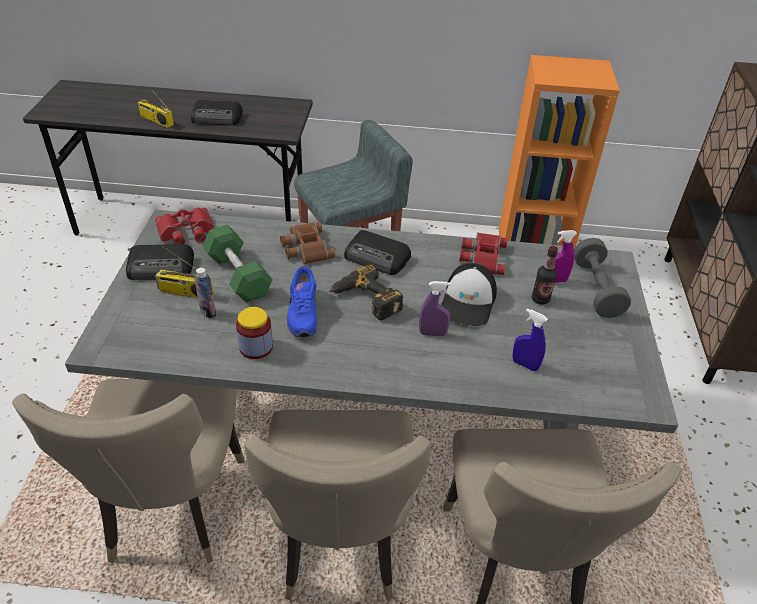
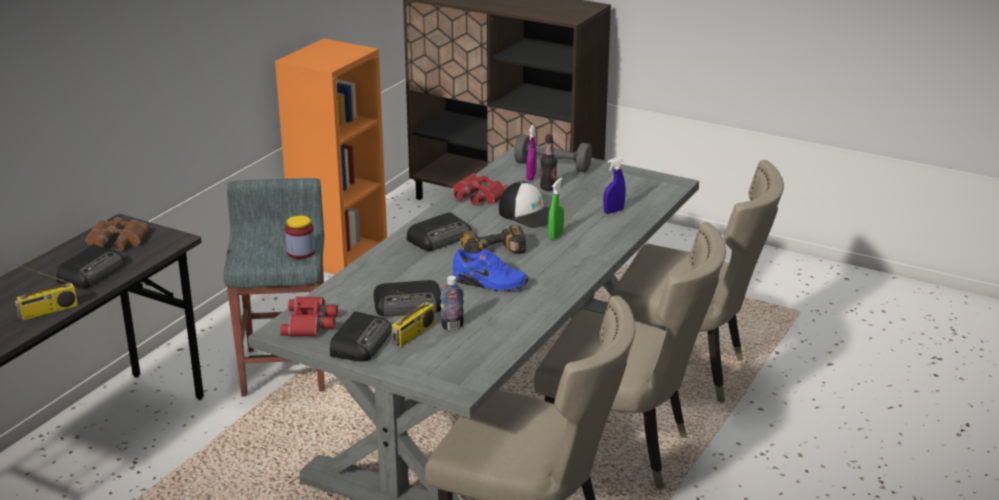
camera: 65 degrees left, 15 degrees down
(238, 275) = (409, 305): green dumbbell -> radio
(256, 347) = (517, 310): jar -> jar (301, 252)
(305, 247) = (395, 266): brown binoculars -> brown binoculars (115, 241)
(432, 333) = (555, 236): purple spray bottle -> green spray bottle

